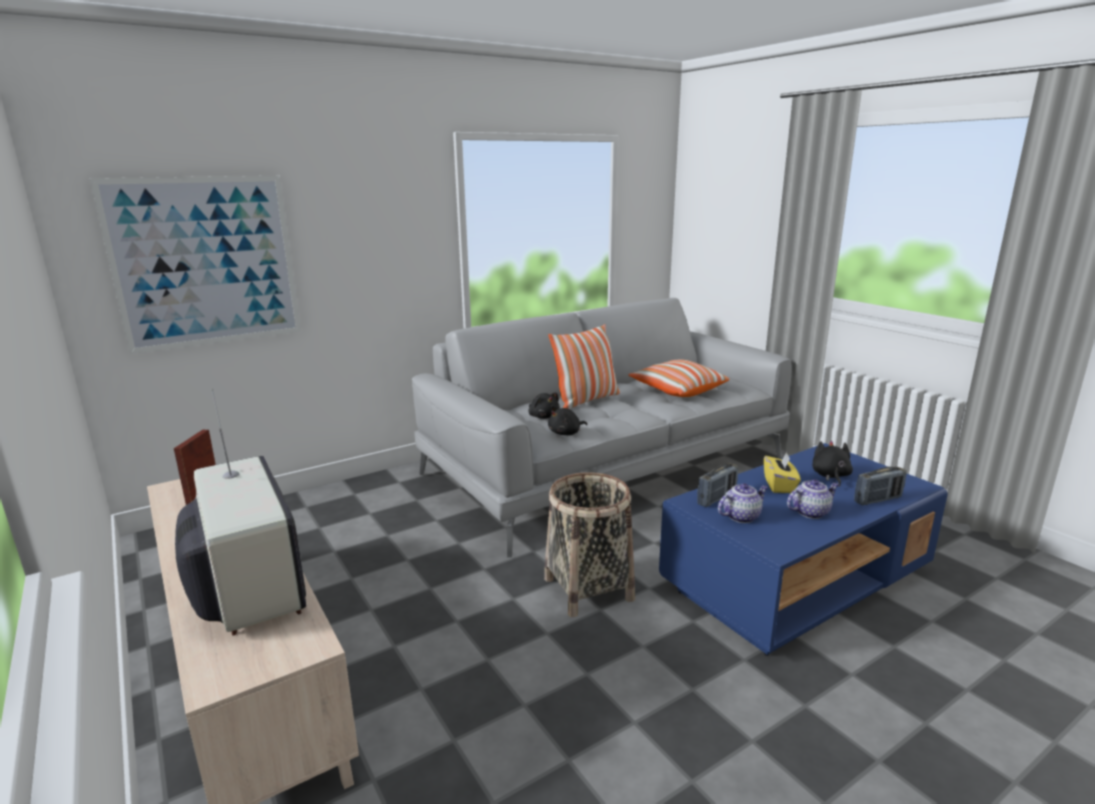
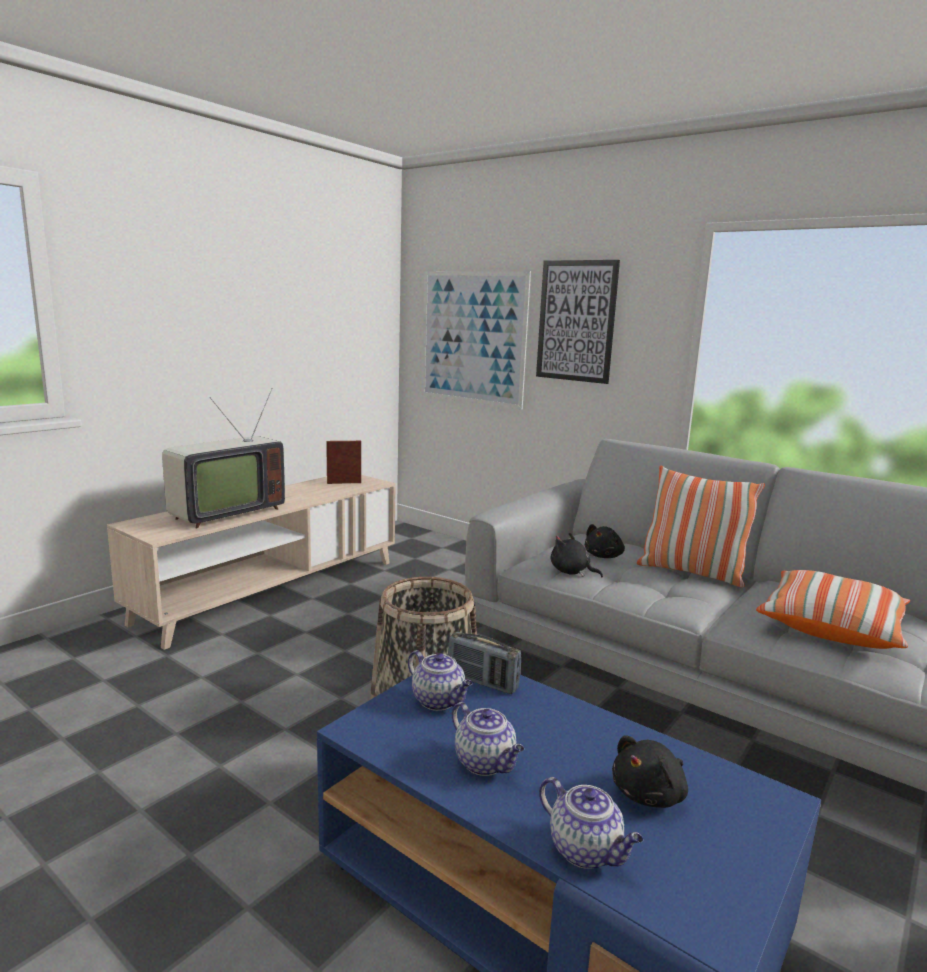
camera: 70 degrees right, 5 degrees down
(348, 227) = (576, 321): none -> picture
(779, 485) = (564, 735): yellow tissue box -> none
(830, 476) = (650, 794): black plush toy -> black plush toy turned 150 degrees clockwise
(877, 500) = (586, 851): radio -> teapot

